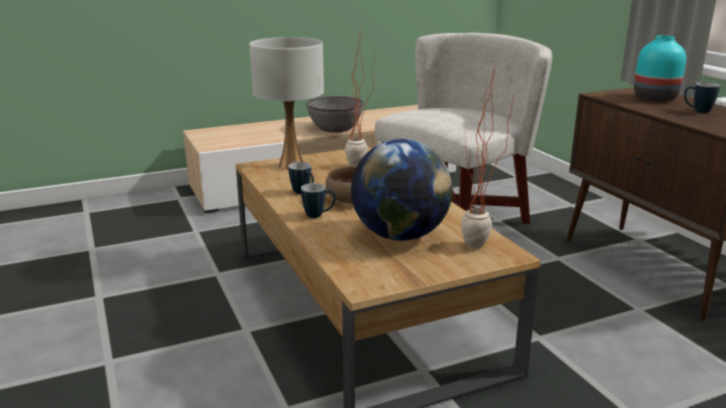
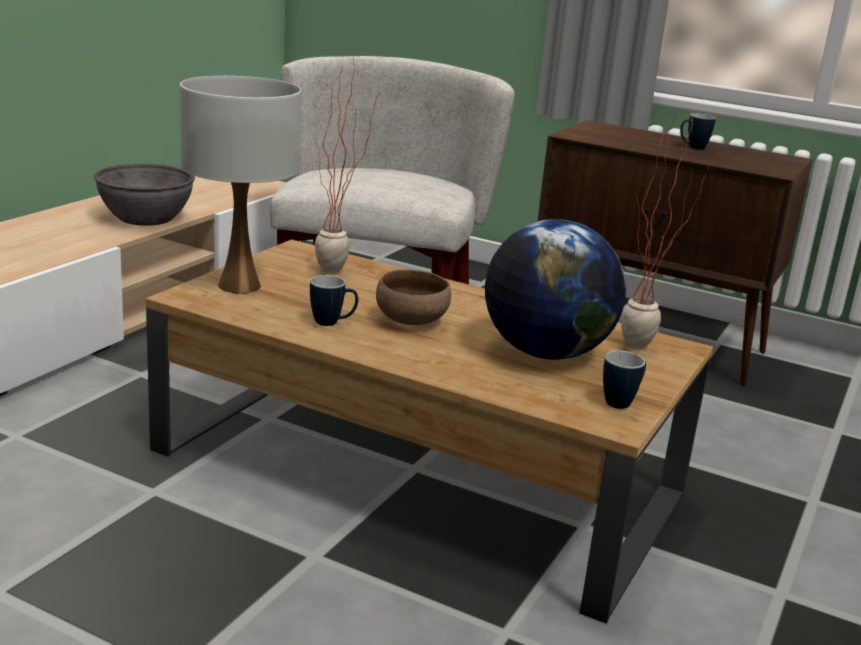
camera: 40 degrees left, 0 degrees up
(319, 215) = (410, 350): mug -> mug (622, 402)
(654, 98) = (627, 135): turquoise vase -> none

